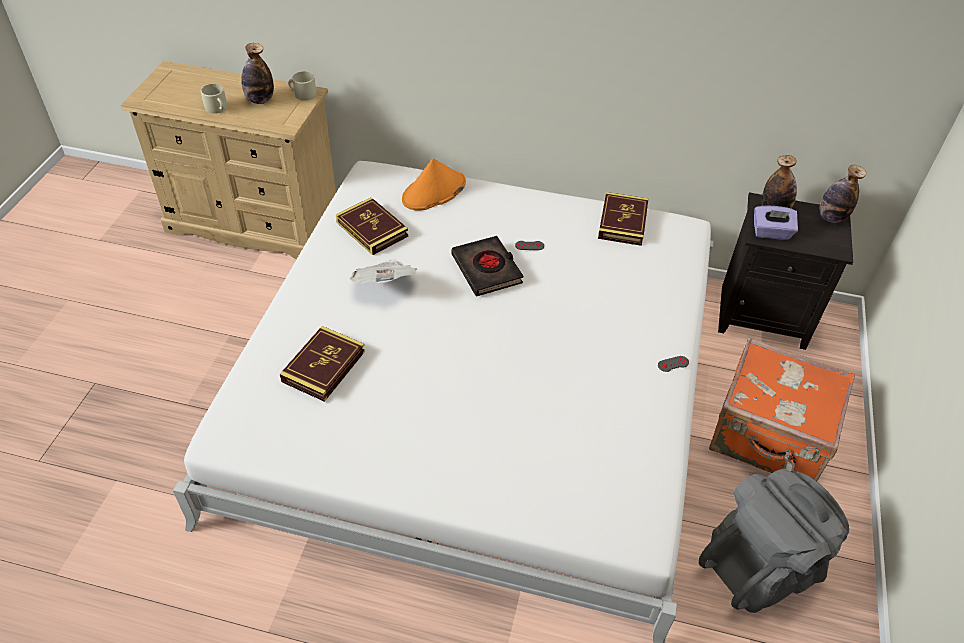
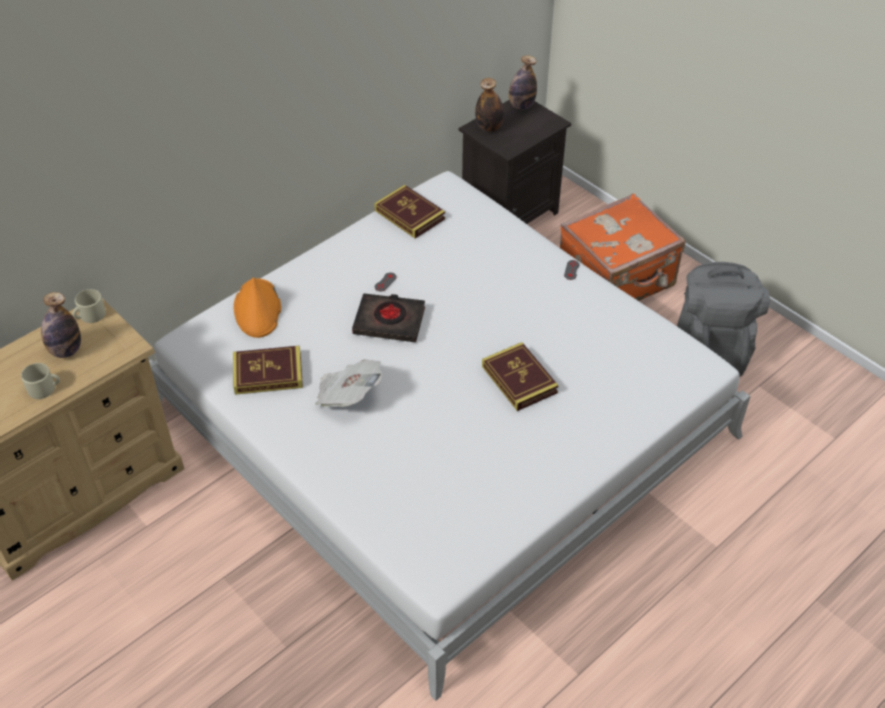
camera: 55 degrees left, 0 degrees up
(323, 366) = (412, 477): book -> book (519, 379)
(771, 233) = (510, 142): purple tissue box -> none

